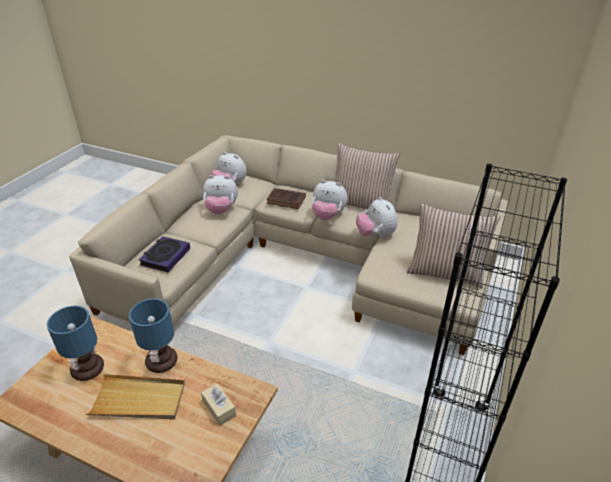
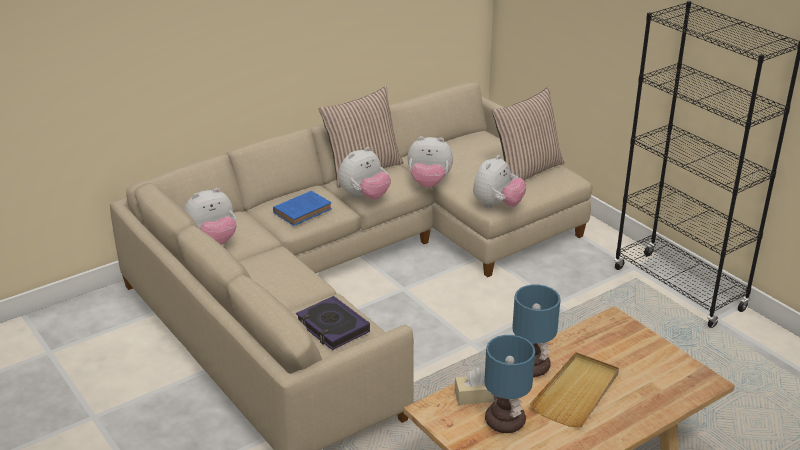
camera: 60 degrees left, 5 degrees down
(219, 408) = (621, 345): beige tissue box -> beige tissue box (476, 396)
(221, 210) = (267, 262): plush toy -> plush toy (497, 205)
(287, 200) = (303, 210): brown book -> blue book

